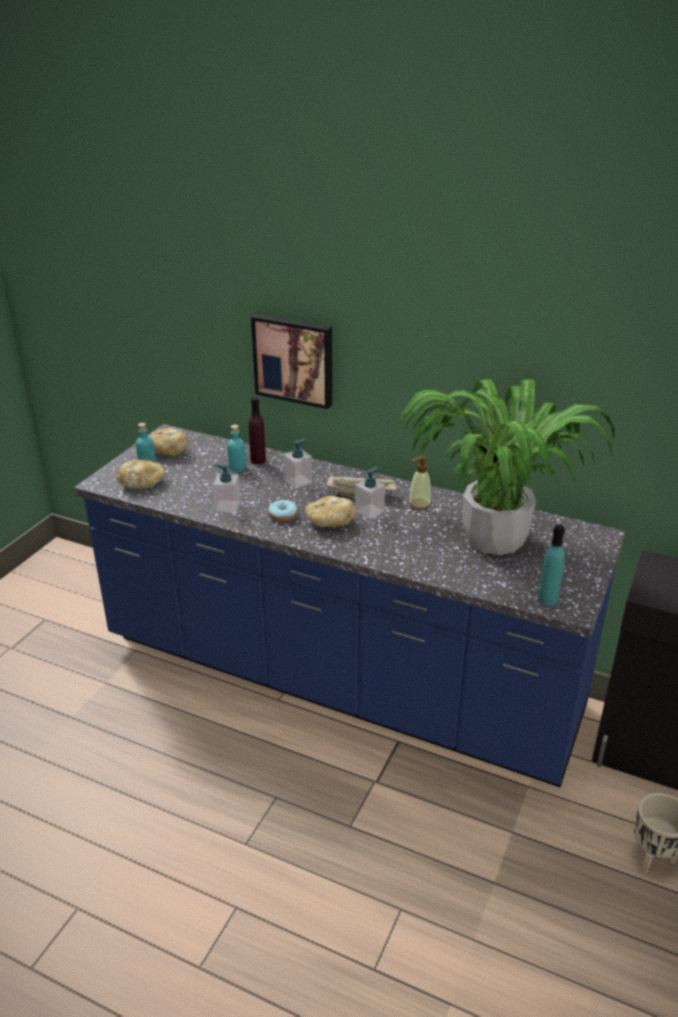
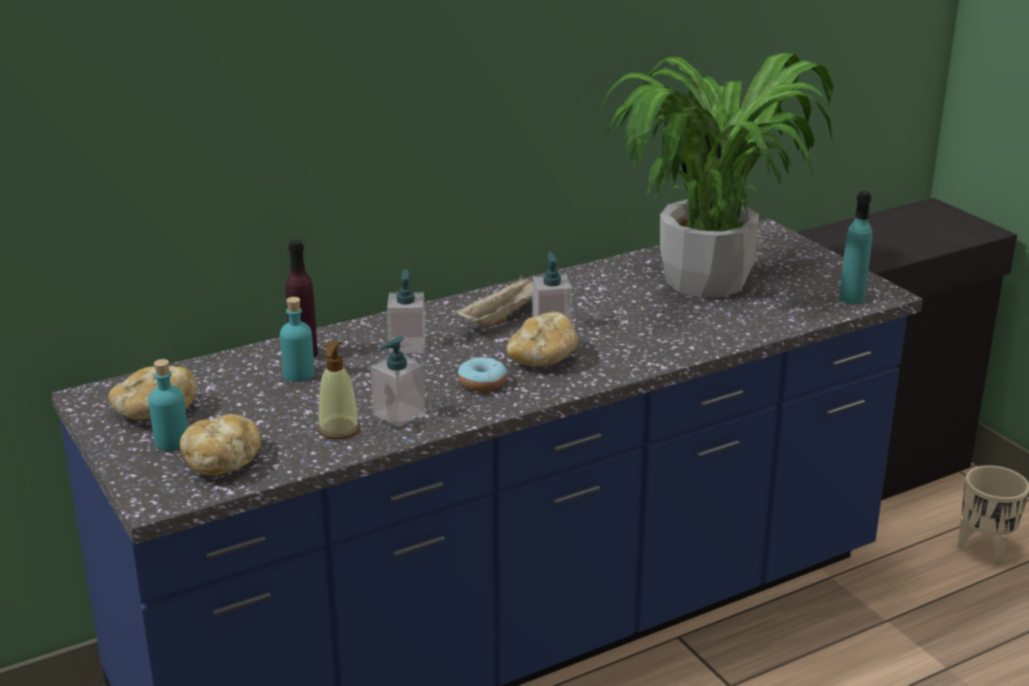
camera: 55 degrees left, 5 degrees down
(294, 359) = (309, 161): picture -> none
(419, 504) = (577, 293): soap dispenser -> soap dispenser (338, 430)

